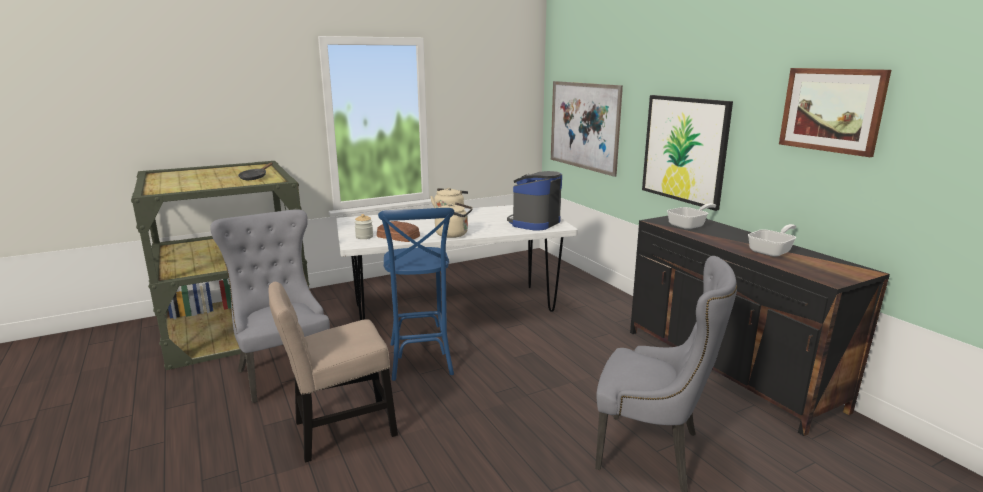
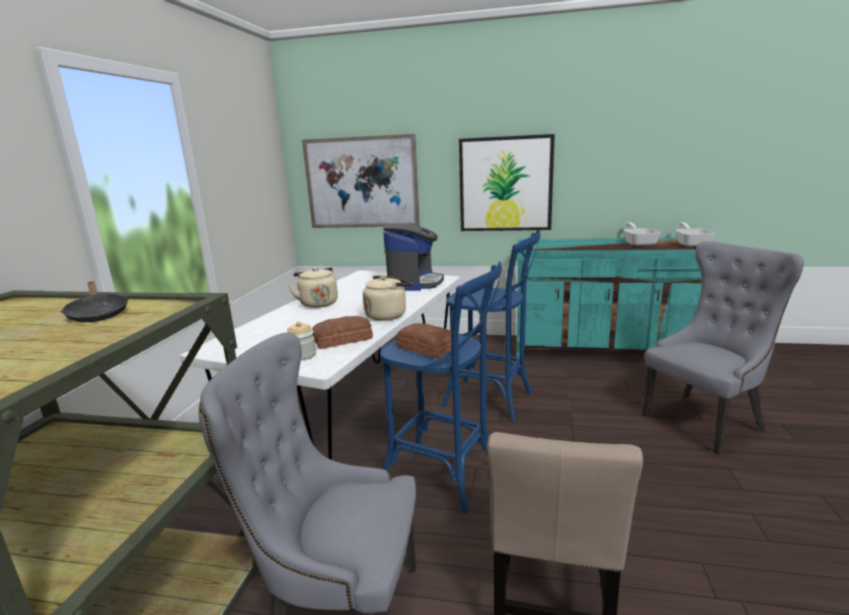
camera: 50 degrees left, 0 degrees up
(413, 257) = (427, 348): none -> bread
(534, 223) = (414, 283): coffee machine -> coffee machine turned 150 degrees counterclockwise
(539, 345) = (492, 400): none -> blue stool
(689, 225) = (553, 244): frying pan -> frying pan (691, 244)
(727, 369) = (606, 350): black cabinet -> turquoise cabinet
(831, 110) = (646, 130): picture -> none

